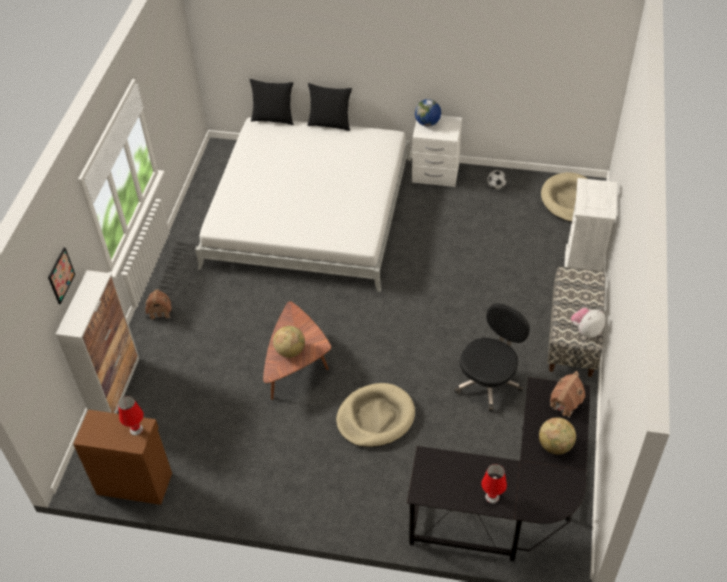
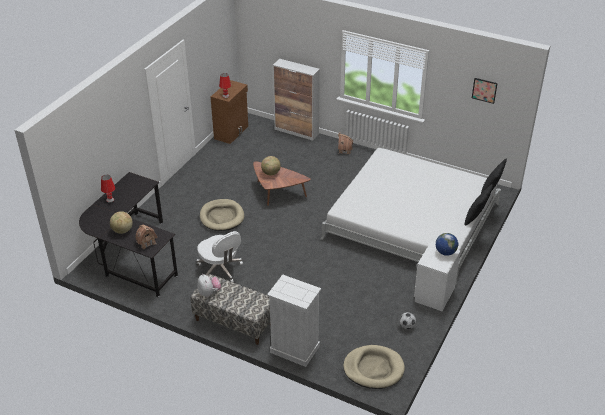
camera: 105 degrees right, 10 degrees down
(61, 275) = (300, 45): picture -> picture (484, 90)
(489, 381) = (220, 270): black office chair -> white office chair

